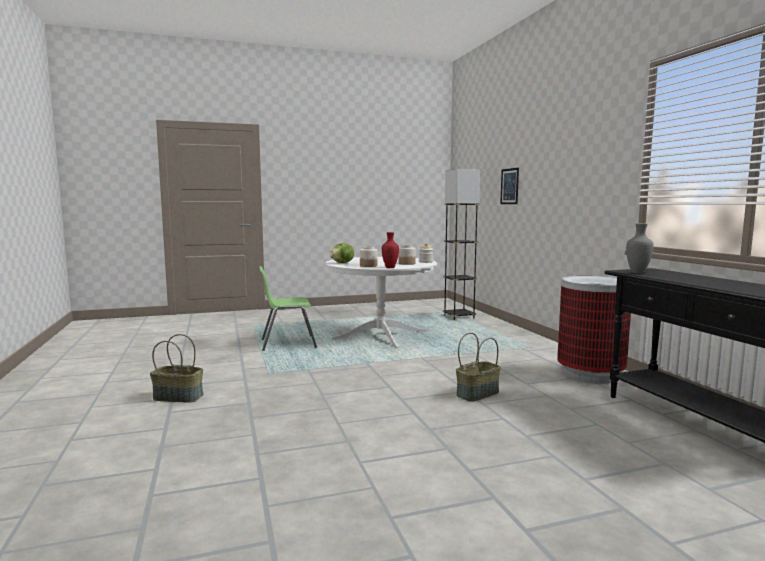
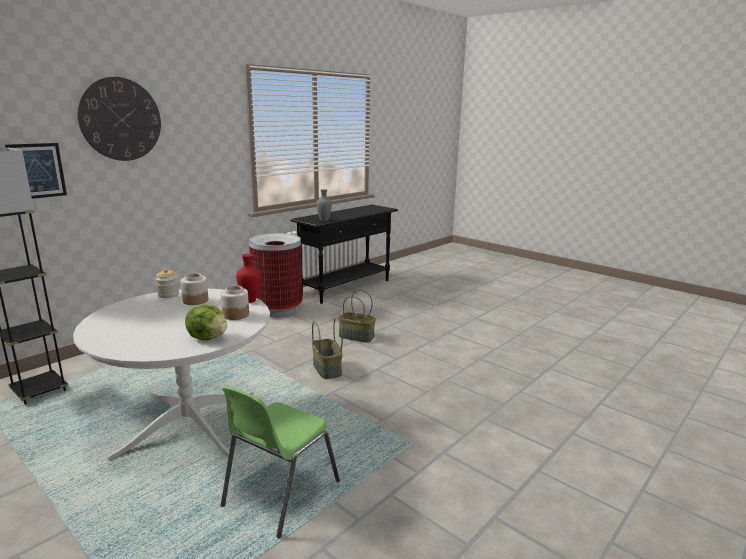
camera: 120 degrees left, 10 degrees up
(179, 397) = (530, 467): basket -> basket (326, 369)
(287, 343) = (279, 493): green chair -> green chair turned 75 degrees clockwise
(547, 147) = (120, 119): none -> wall clock

